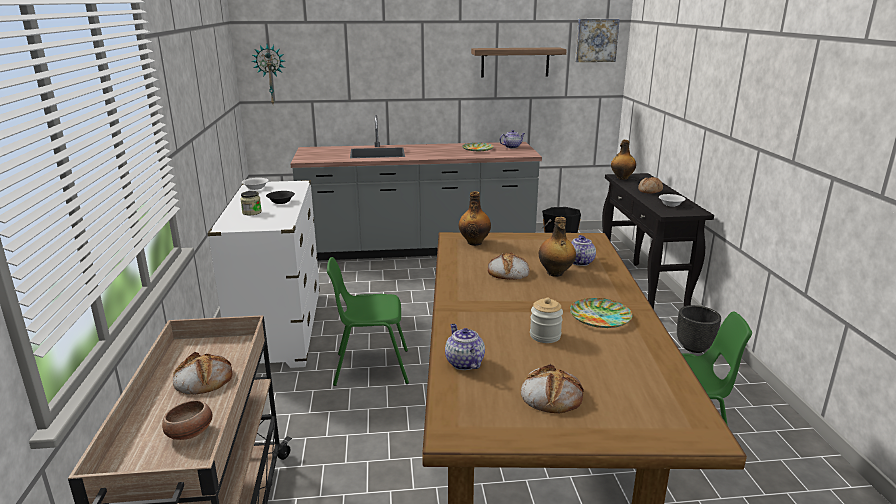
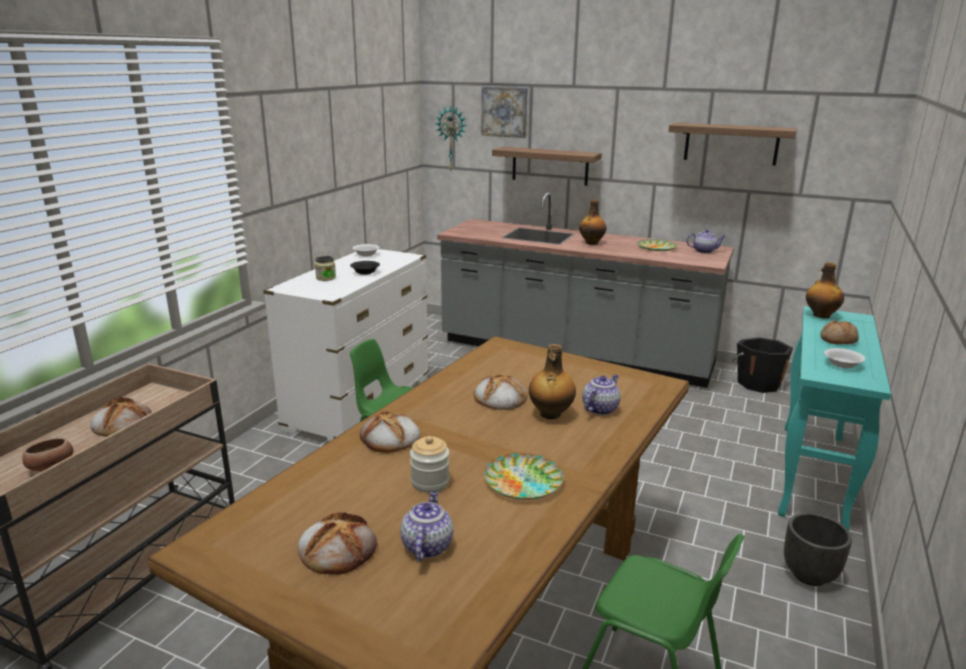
camera: 30 degrees right, 0 degrees up
(369, 92) = (550, 166): none -> shelf
(463, 362) = (310, 482): teapot -> teapot (426, 546)
(474, 242) = (514, 356): bottle -> bottle (592, 243)
(474, 317) = (389, 438): none -> bread
(596, 40) = (854, 121): picture -> picture (505, 111)
(642, 289) = (813, 475): black console table -> turquoise console table

